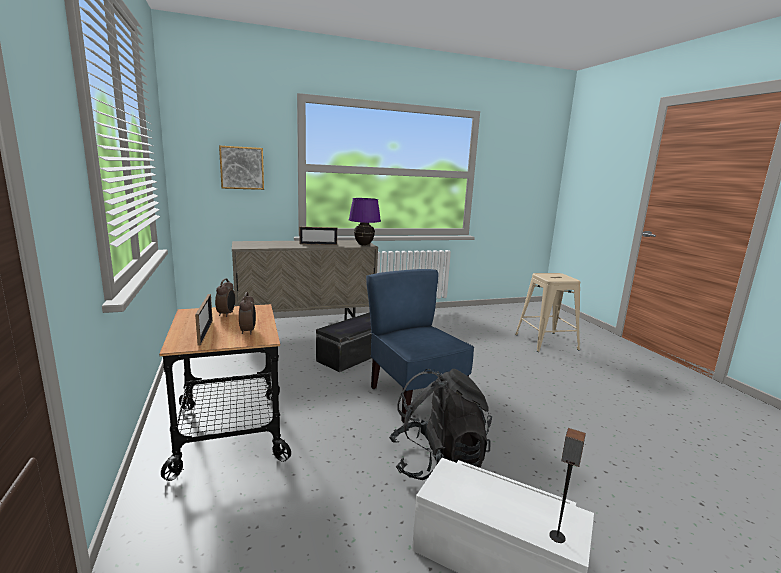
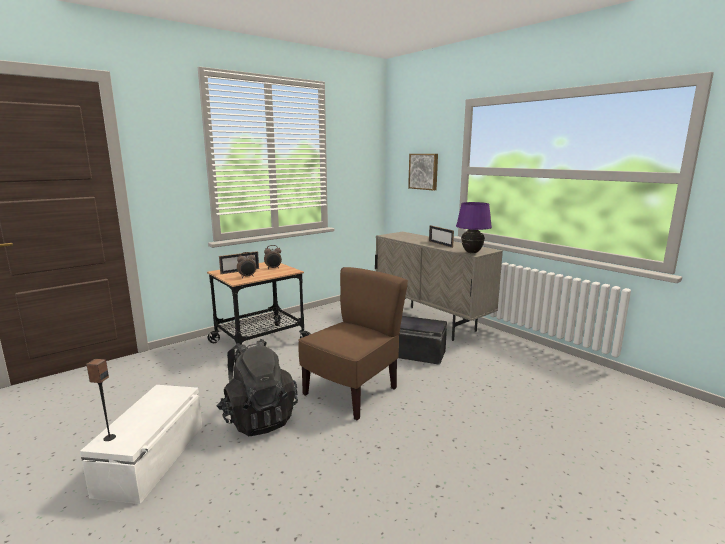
camera: 70 degrees right, 0 degrees up
(415, 397) = (352, 392): blue chair -> brown chair
(546, 342) = (633, 474): beige stool -> none

